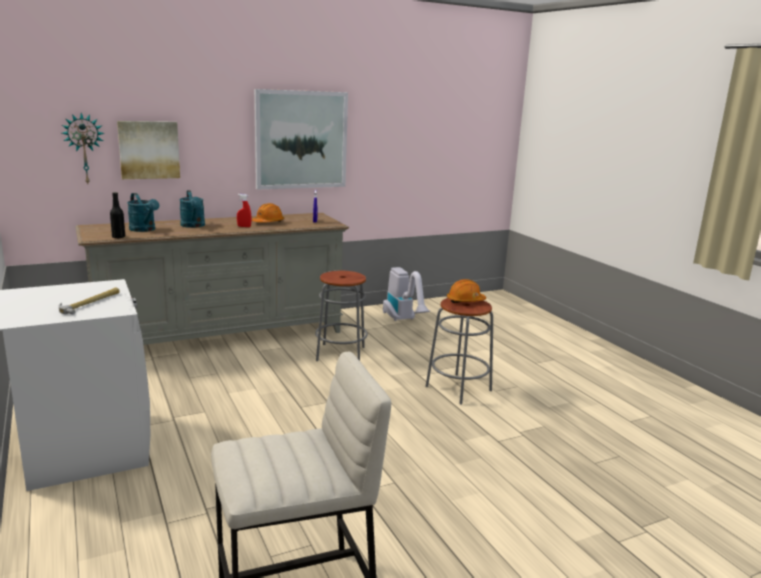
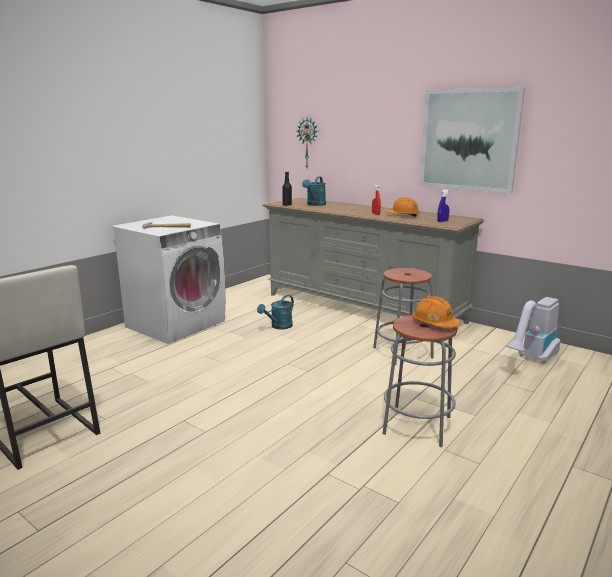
camera: 65 degrees right, 0 degrees up
(149, 150) = (345, 145): picture -> none
(193, 226) = (348, 208): turquoise watering can -> turquoise watering can (278, 326)

